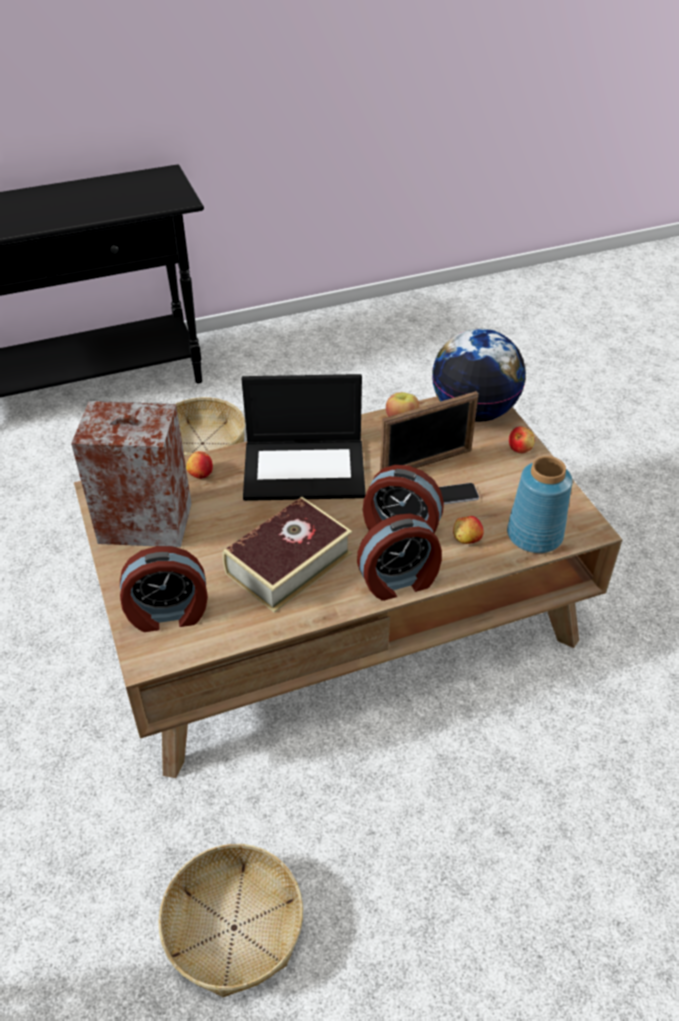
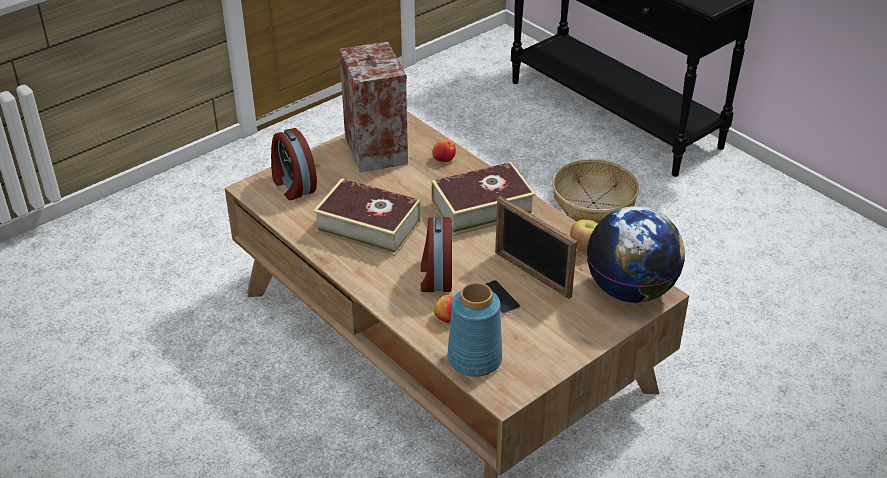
camera: 70 degrees right, 5 degrees down
(234, 927) = (143, 360): basket -> none
(305, 469) = (482, 208): laptop -> book
(399, 581) = (376, 288): alarm clock -> none
(520, 448) = (595, 331): apple -> none

